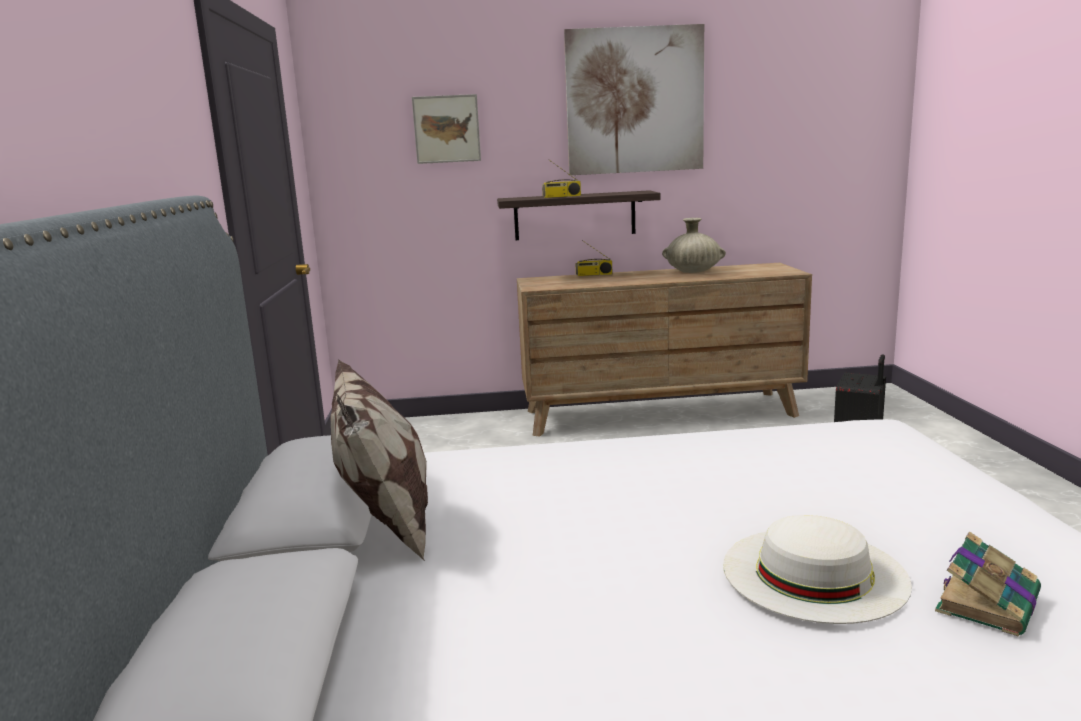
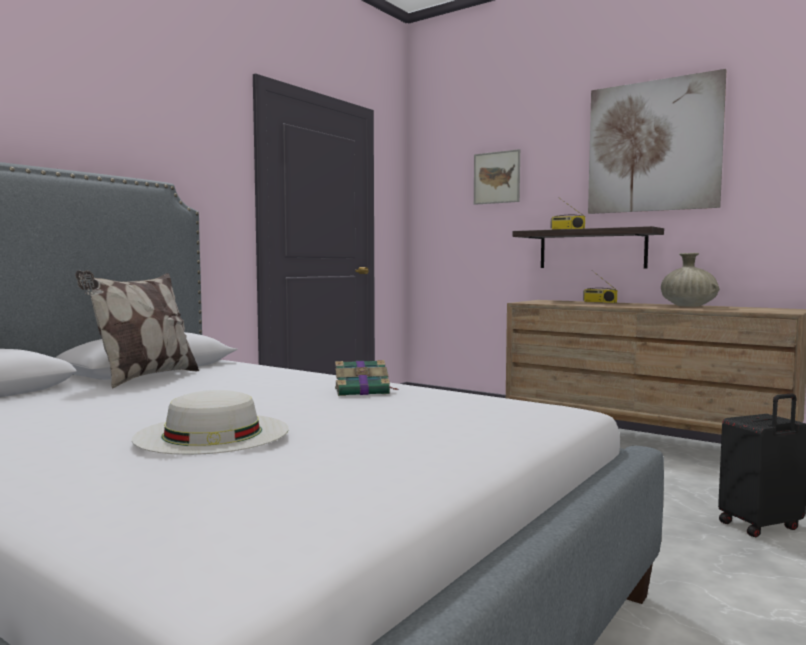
camera: 40 degrees right, 10 degrees down
(988, 601) = (236, 470): book -> book (363, 391)

